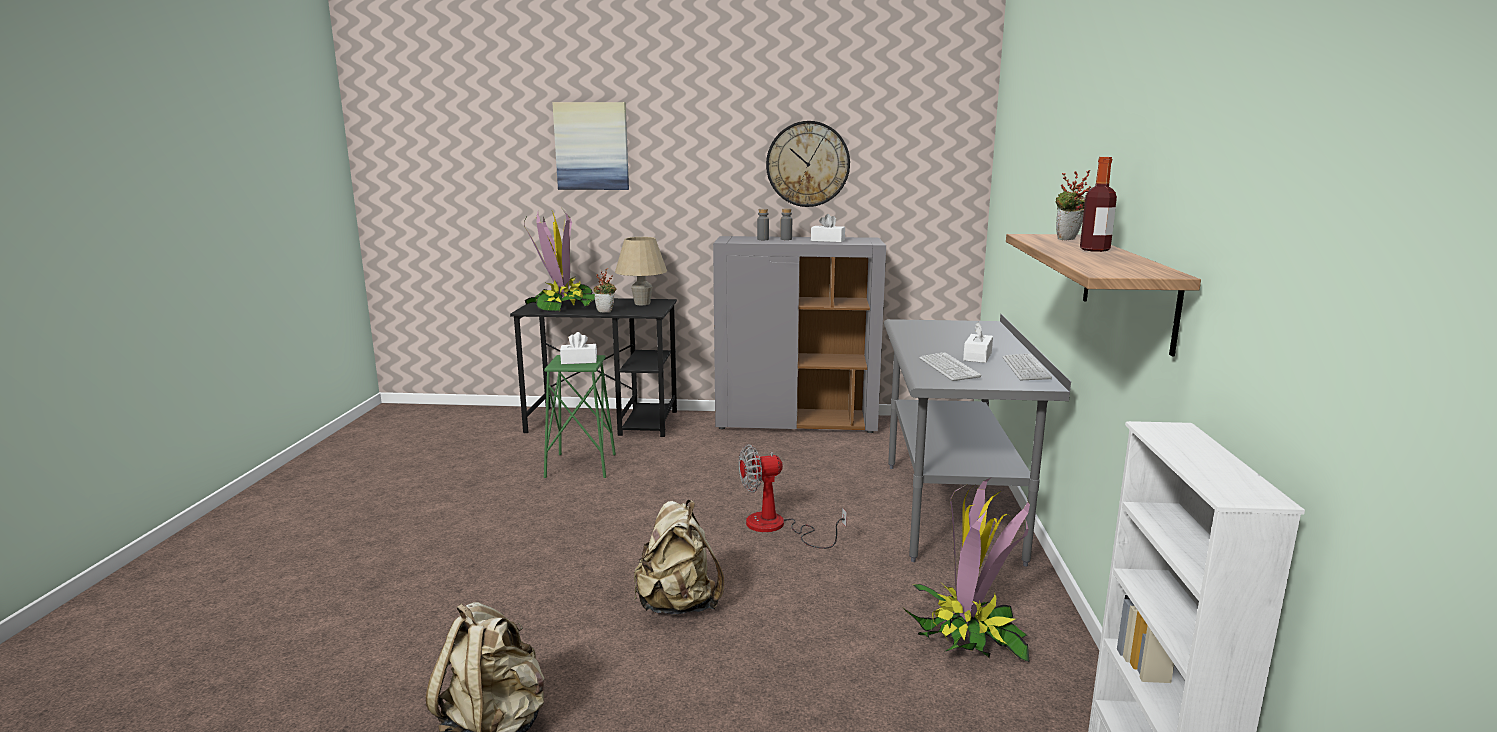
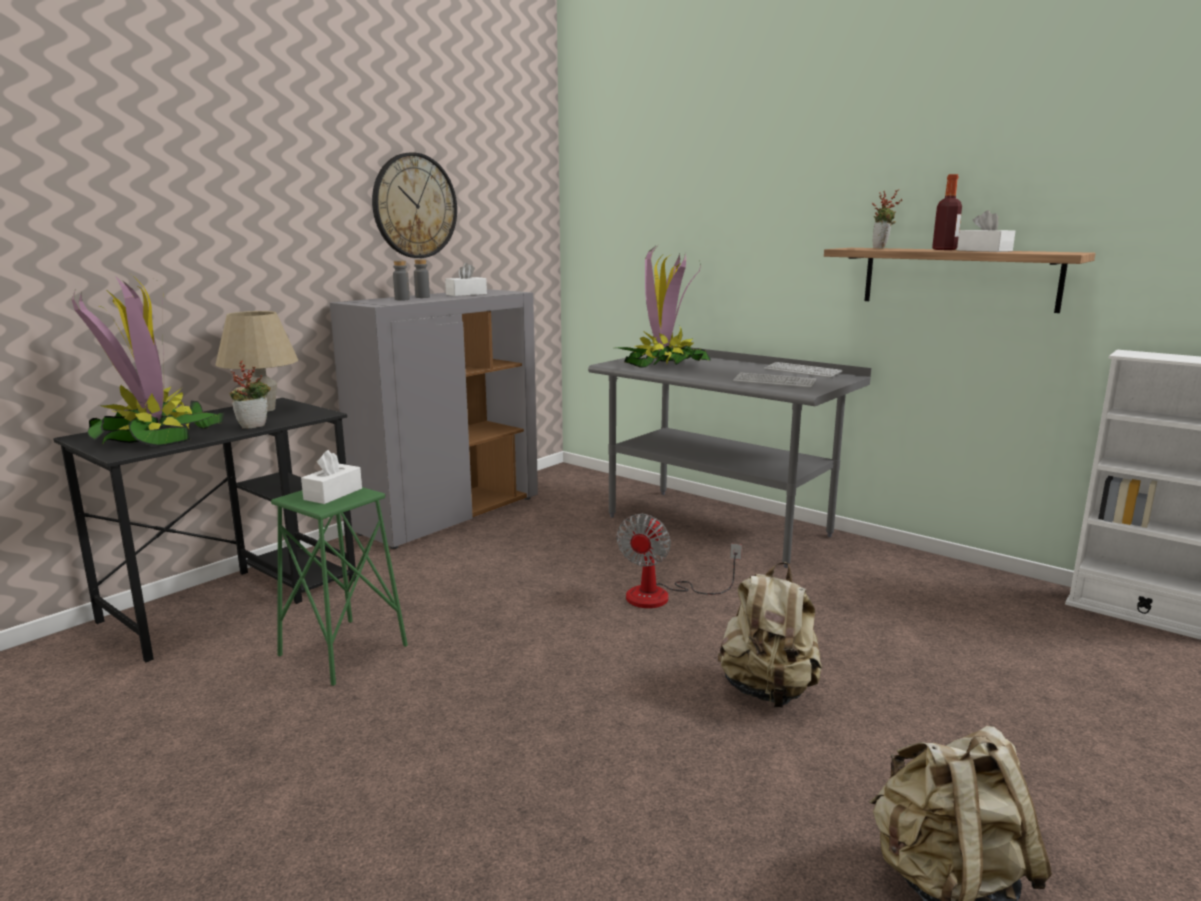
camera: 55 degrees left, 0 degrees up
(592, 146) = (128, 172): picture -> none
(967, 635) = (914, 589): potted plant -> potted plant (664, 364)
(977, 356) = (752, 372): white tissue box -> white tissue box (984, 251)

